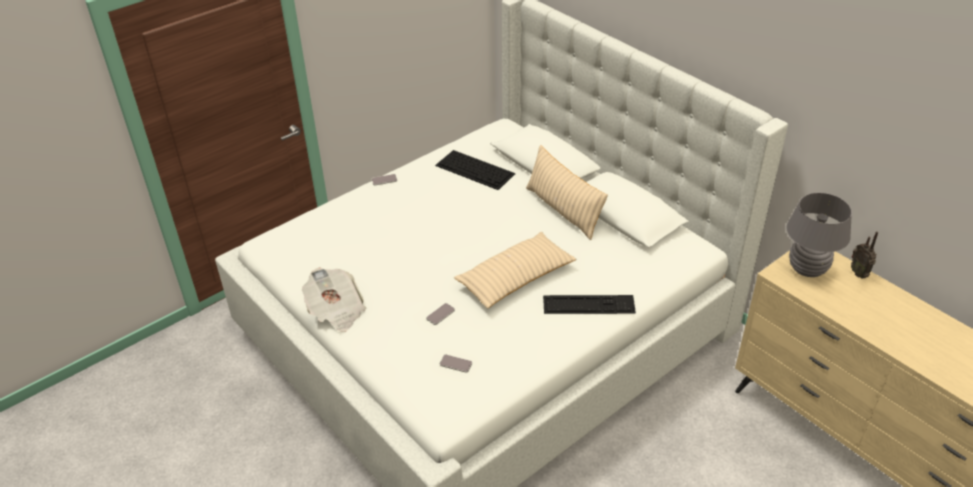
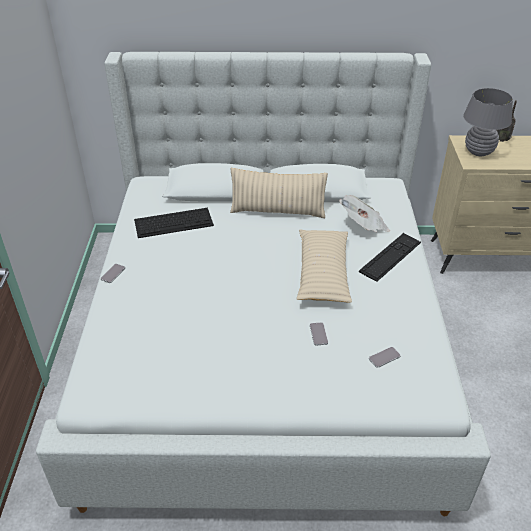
camera: 50 degrees left, 0 degrees up
(336, 311) = (242, 395): newspaper -> newspaper (363, 226)

